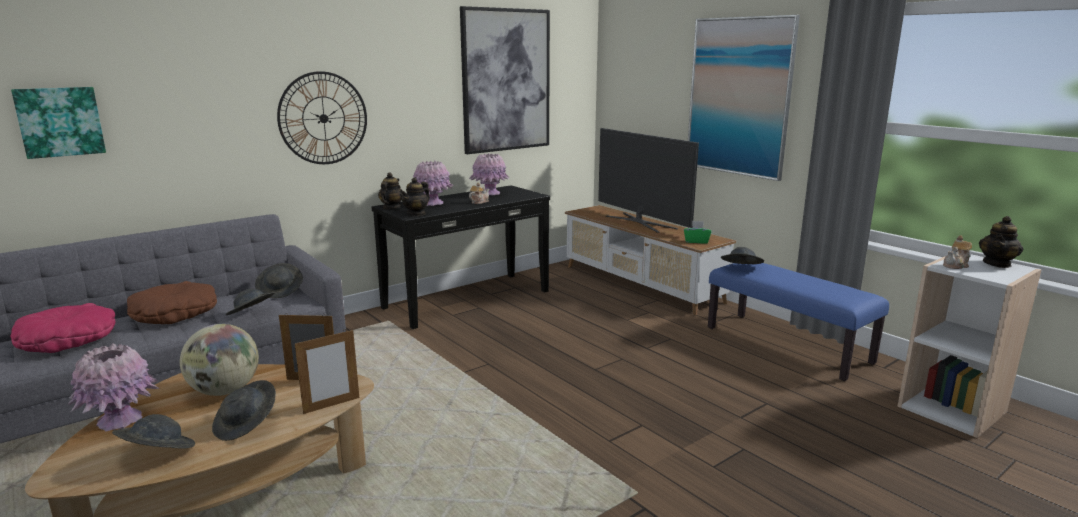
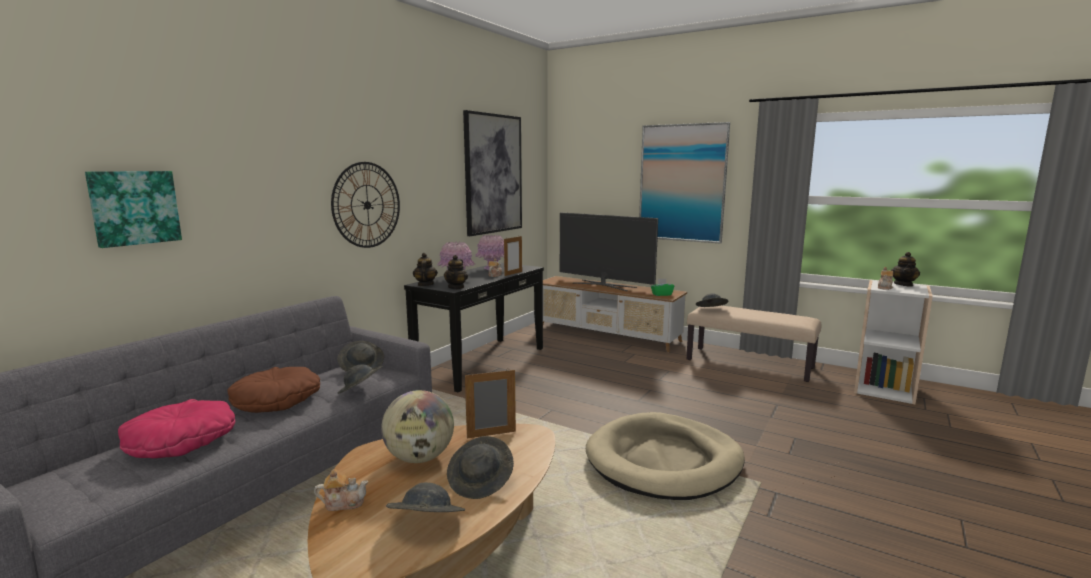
camera: 20 degrees left, 5 degrees down
(120, 420) = (343, 503): pink vase -> teapot
(331, 405) = (537, 451): picture frame -> picture frame (513, 273)
(551, 444) = (664, 461): none -> beige dog bed
(788, 345) = (749, 364): blue bench -> beige bench

